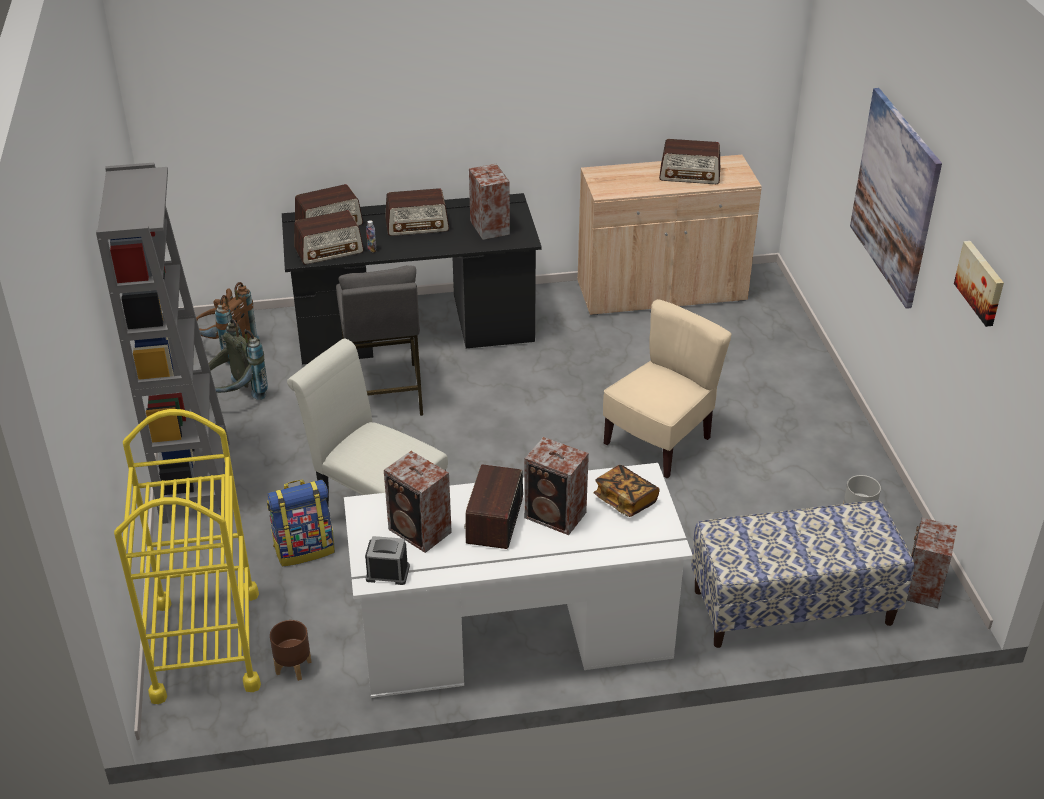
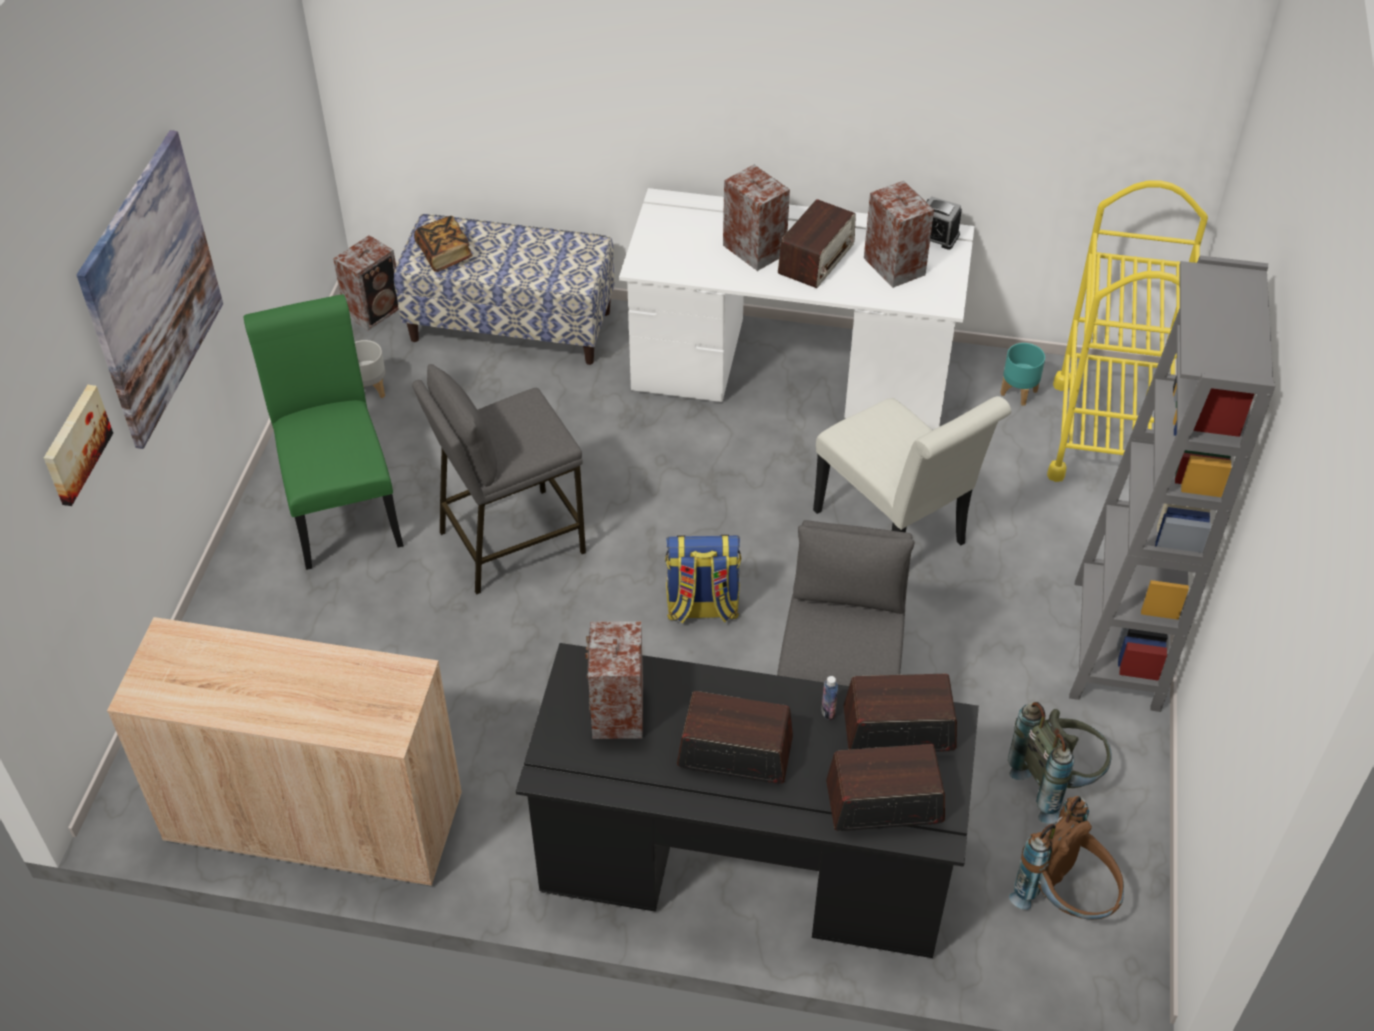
camera: 160 degrees left, 10 degrees up
(293, 667) = (1019, 393): brown planter -> turquoise planter
(304, 549) = (988, 514): backpack -> backpack (702, 608)
(625, 500) = (677, 247): book -> book (444, 254)
(659, 442) = (510, 541): beige chair -> grey stool
(690, 175) = (239, 678): radio -> none
(795, 434) = (341, 506): none -> green chair
(981, 282) = (241, 105): picture -> picture (74, 444)

